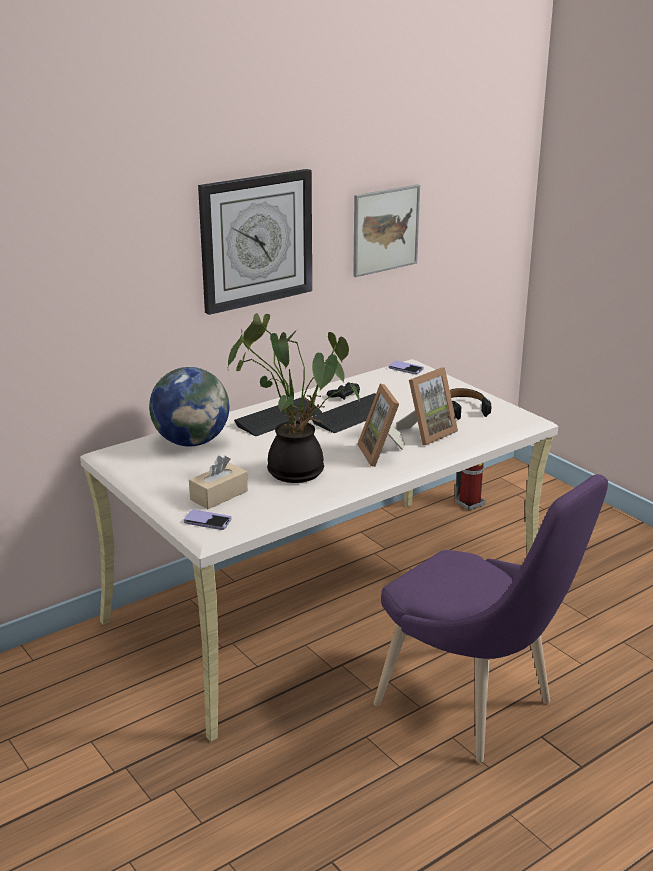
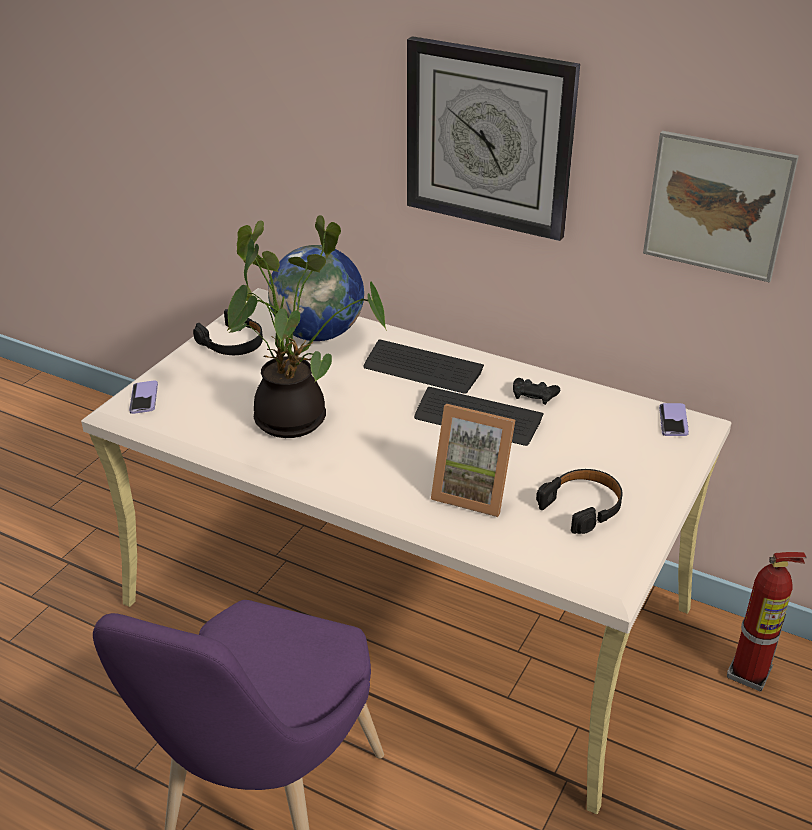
camera: 65 degrees right, 10 degrees up
(165, 474) = (232, 343): none -> black headphones
(219, 495) = (204, 388): beige tissue box -> none
(383, 454) = (382, 471): picture frame -> none

